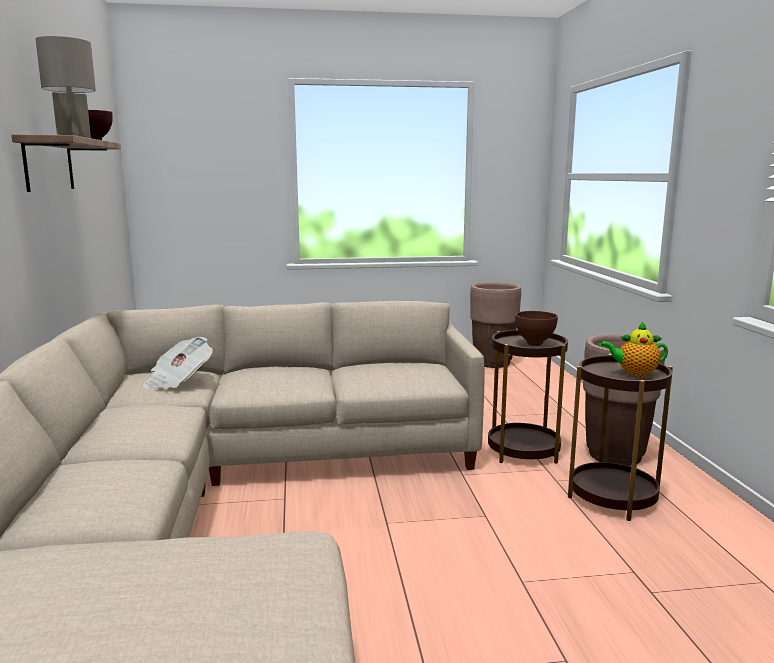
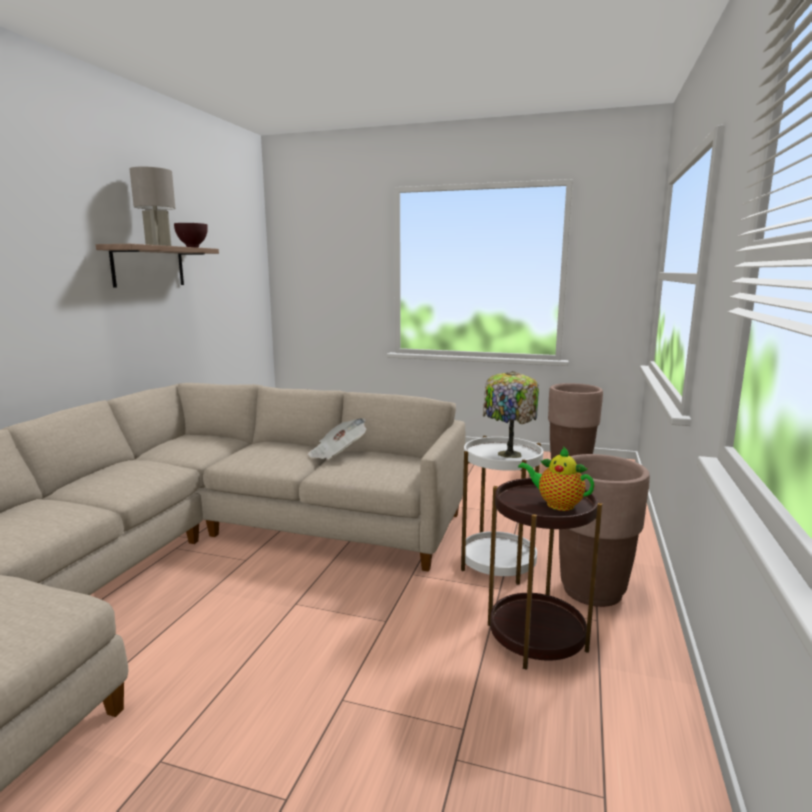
camera: 25 degrees right, 0 degrees up
(178, 381) = (203, 445): newspaper -> newspaper (337, 453)
(523, 451) = (498, 563): brown side table -> white side table
(534, 344) = (508, 454): brown bowl -> table lamp

